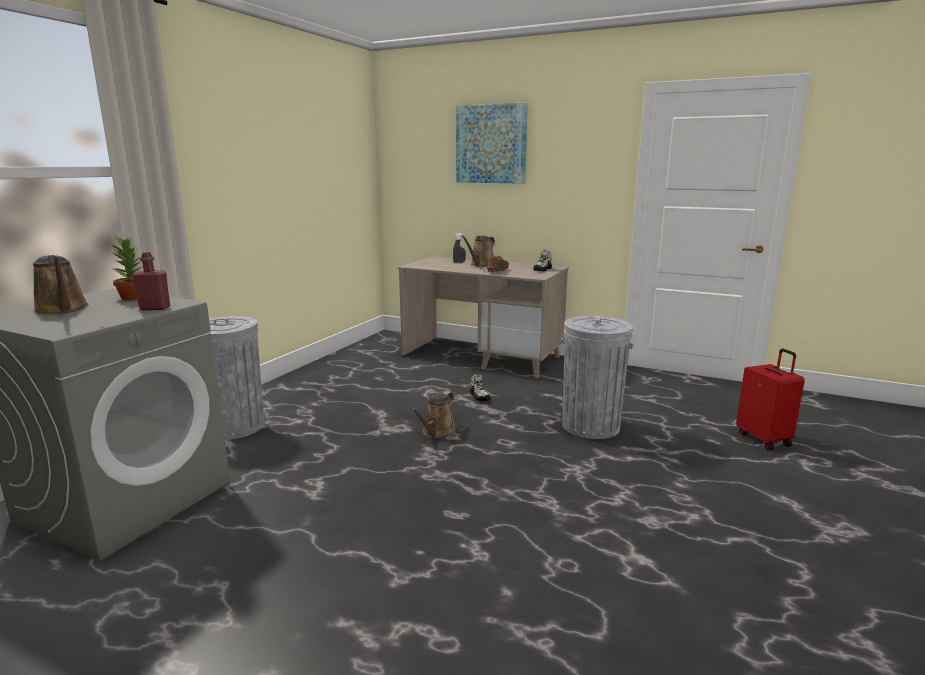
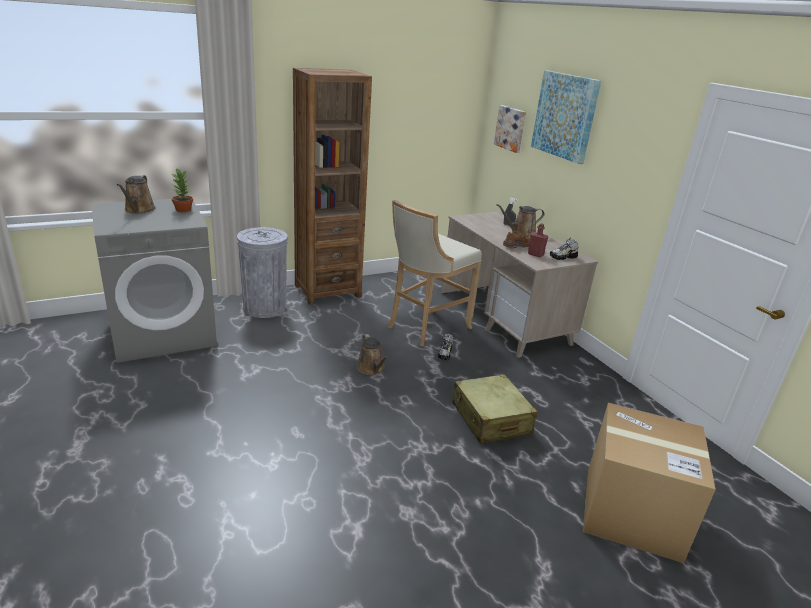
camera: 35 degrees right, 10 degrees up
(155, 308) = (174, 223): red bottle -> red bottle (535, 254)
(285, 389) = (327, 291): none -> brown bookcase
(421, 172) = (511, 128): none -> picture
(430, 384) = (425, 327): none -> beige stool
(437, 432) = (371, 369): brown watering can -> brown watering can turned 90 degrees counterclockwise
(591, 426) = (491, 419): grey trash can -> beige suitcase
(764, 439) = (631, 512): red suitcase -> cardboard box

